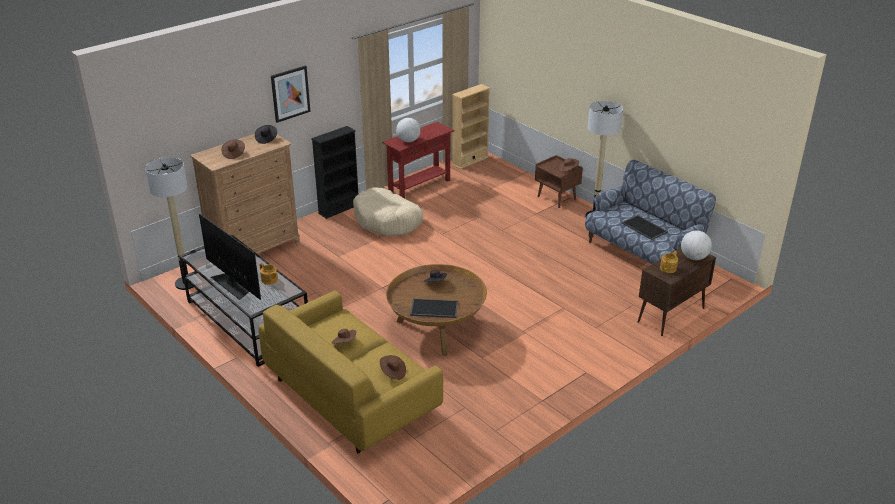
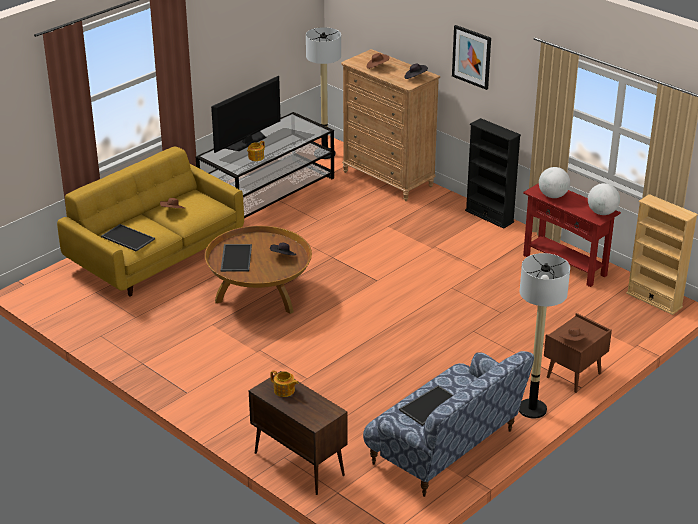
camera: 85 degrees right, 0 degrees up
(387, 221) = (471, 249): beige dog bed -> none
(393, 373) = (127, 238): brown hat -> tray
(694, 257) = (311, 413): globe -> globe (602, 212)

